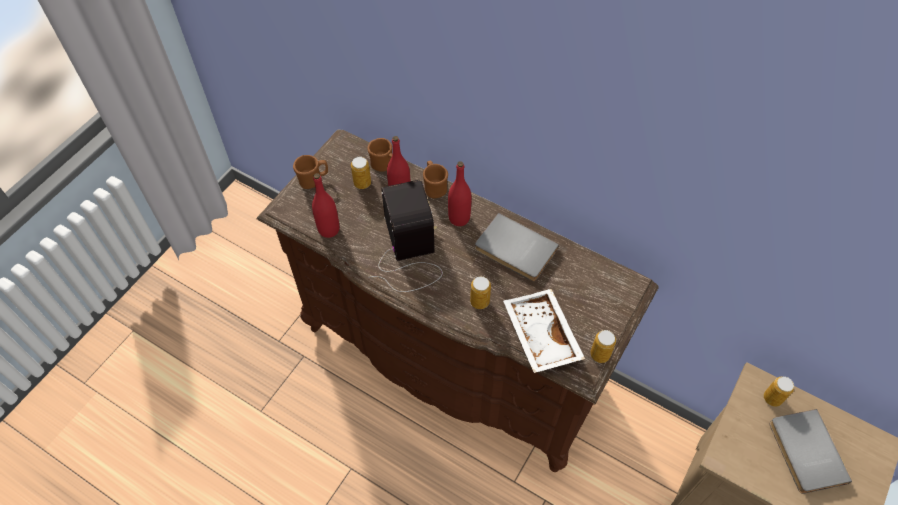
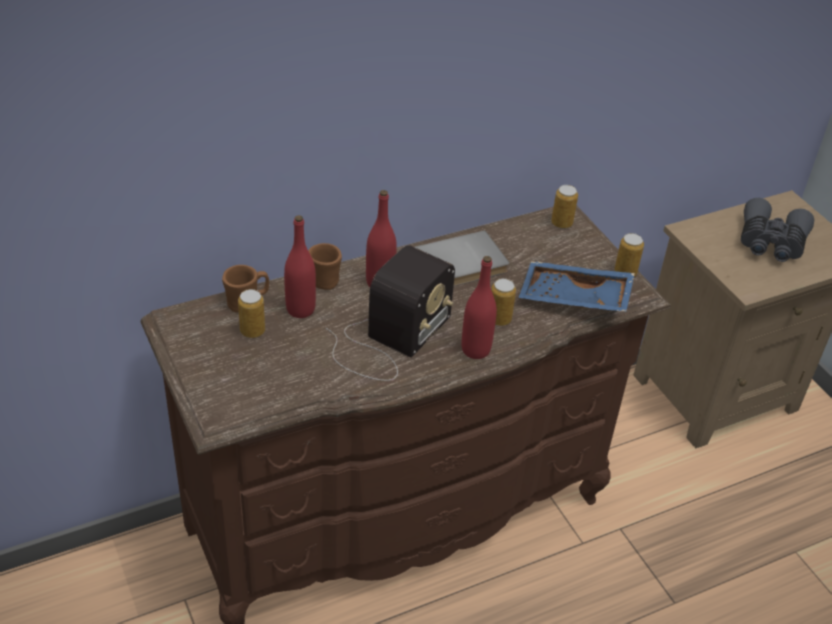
camera: 60 degrees left, 15 degrees down
(313, 180) = (202, 369): brown mug -> none
(329, 229) = (291, 389): red bottle -> red bottle (475, 350)
(409, 252) = (388, 340): radio -> radio turned 105 degrees clockwise
(539, 336) = (574, 299): white tray -> blue tray
(772, 398) = (710, 231): can -> can (561, 223)
(804, 452) = (771, 243): grey book -> grey binoculars

